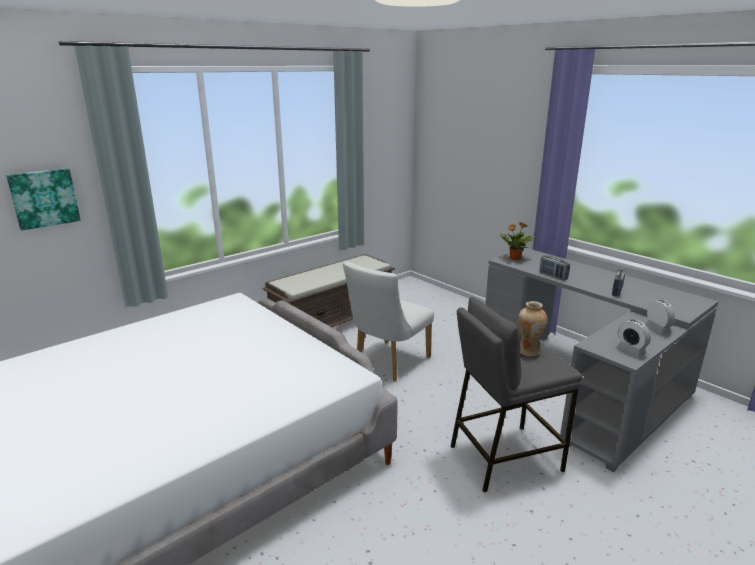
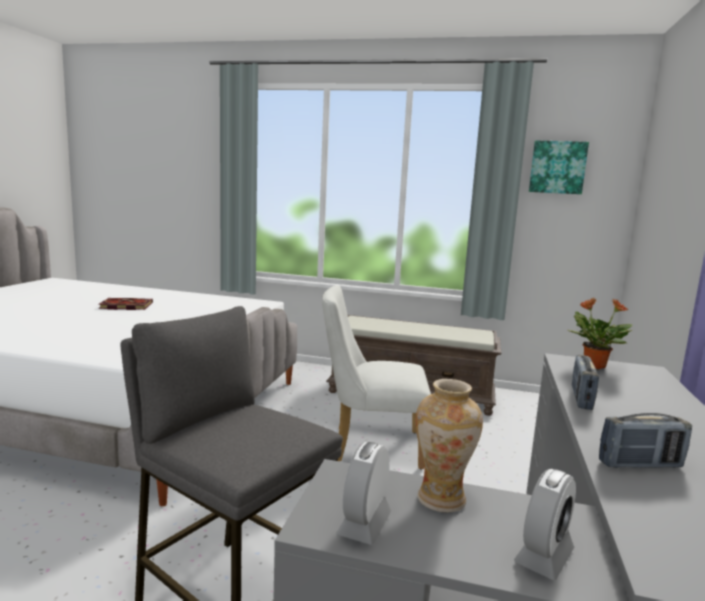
camera: 55 degrees right, 10 degrees down
(44, 198) = (190, 184): picture -> picture (557, 167)
(156, 361) = (124, 306): none -> book
(528, 351) = (271, 430): vase -> vase (441, 498)

